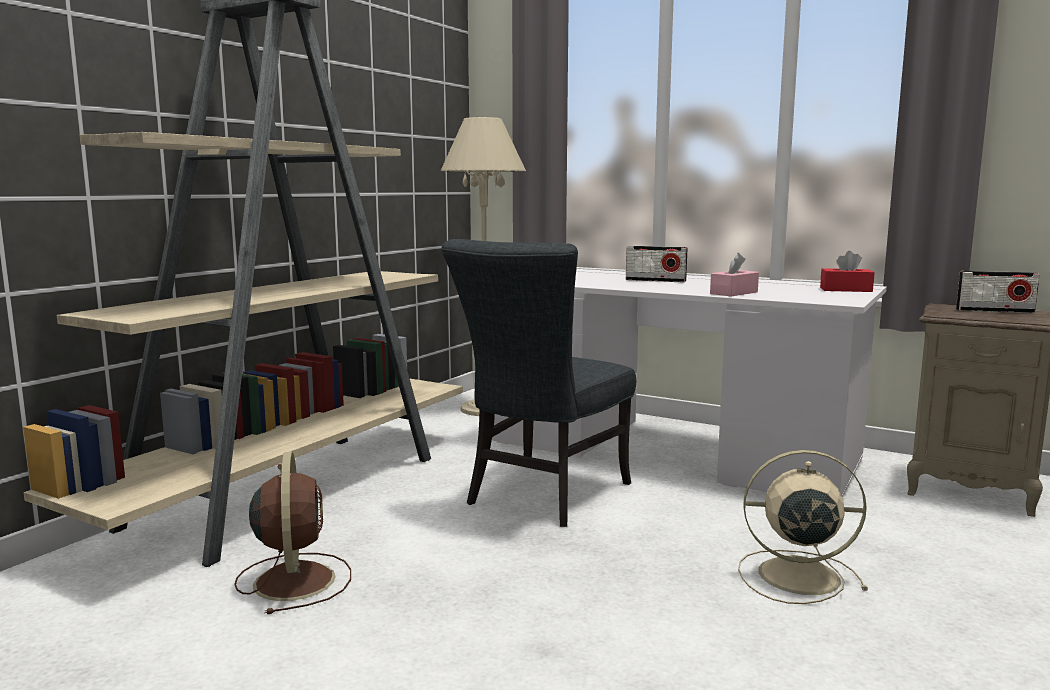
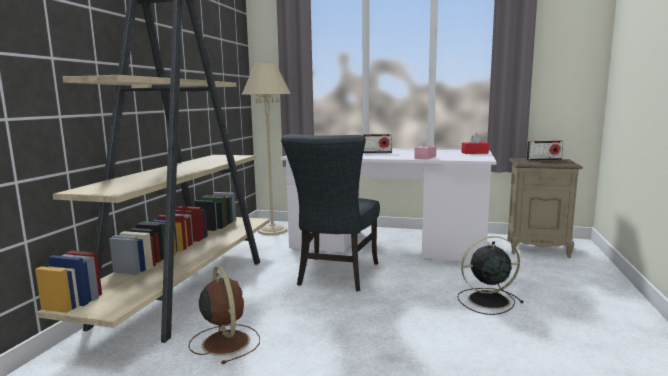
camera: 15 degrees left, 0 degrees up
(794, 576) = (486, 300): beige fan -> black fan

